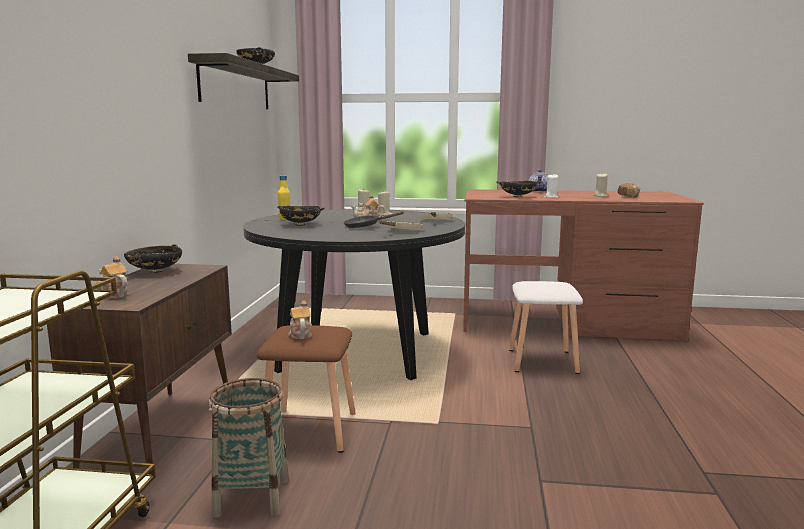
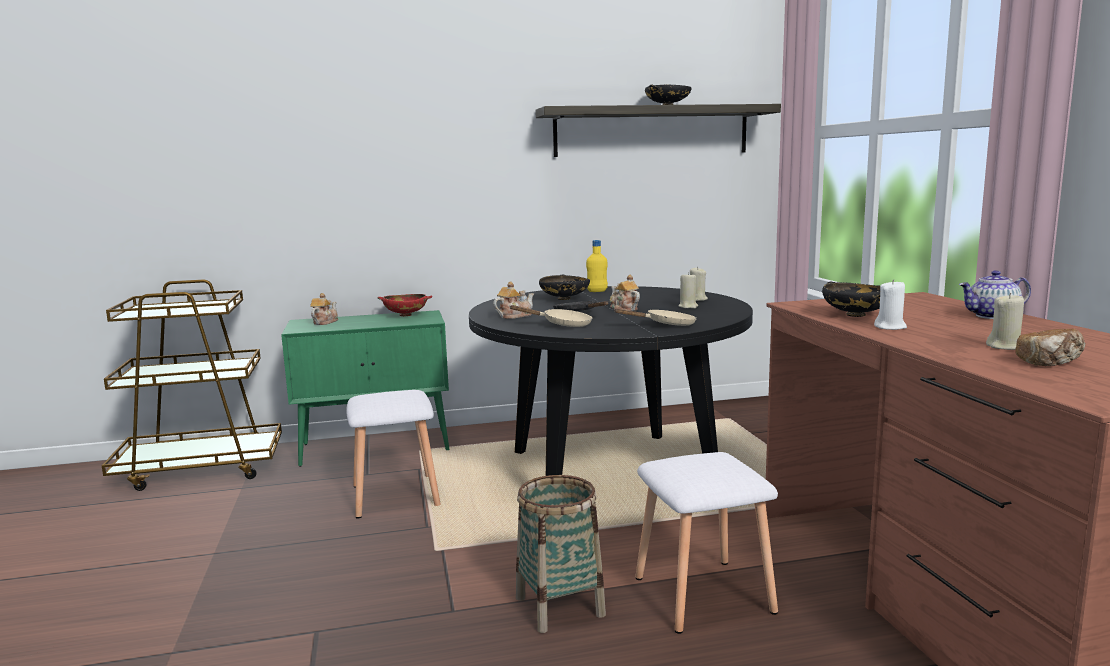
camera: 70 degrees right, 0 degrees up
(154, 271) = (405, 315): black bowl -> red bowl
(162, 430) = (377, 447): brown cabinet -> green cabinet
(252, 497) = (276, 503): basket -> basket (560, 606)
(300, 334) = (382, 397): teapot -> teapot (514, 316)
(308, 431) = (394, 495): brown stool -> white stool

